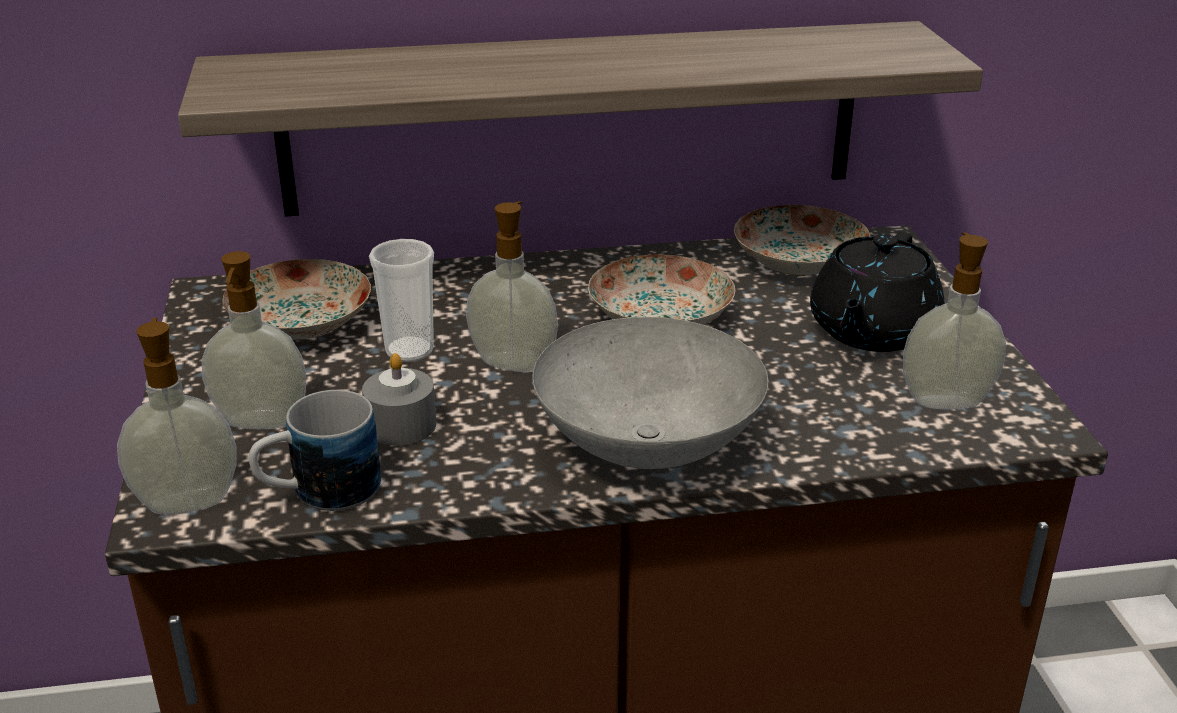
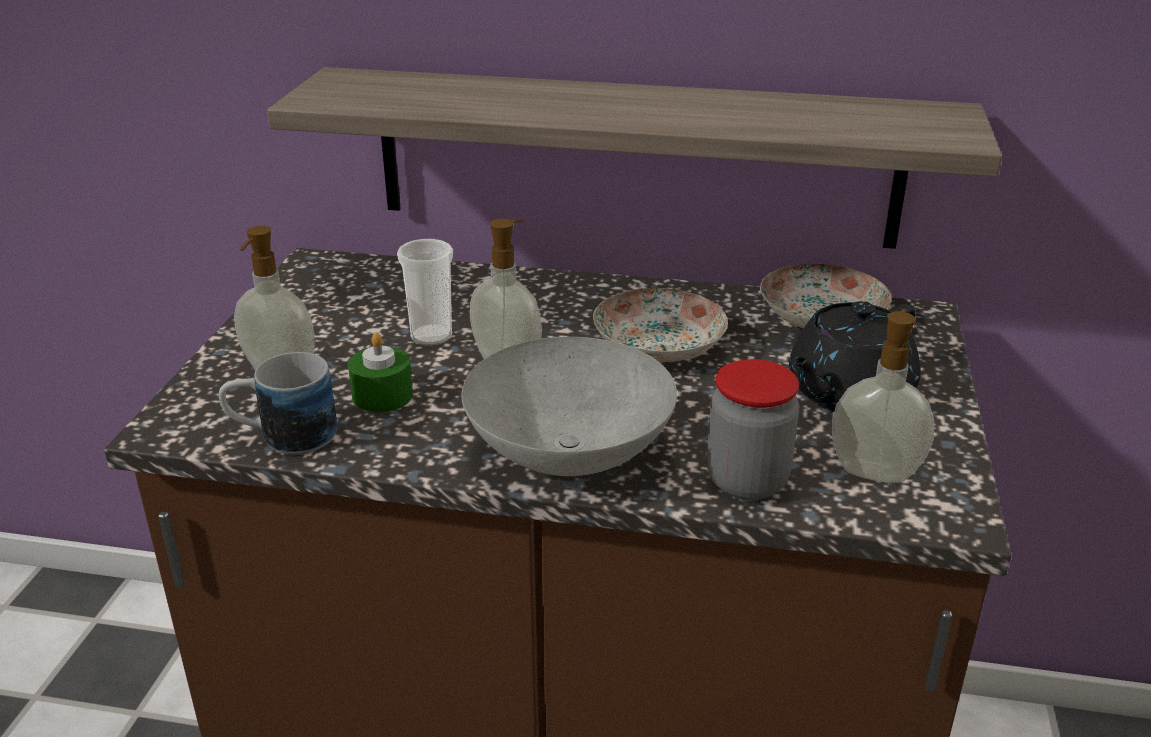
camera: 20 degrees right, 0 degrees up
(187, 501) = (185, 421): soap dispenser -> none
(299, 324) = (362, 299): plate -> none
(401, 425) = (382, 395): grey candle -> green candle
(837, 435) = (747, 481): none -> jar

